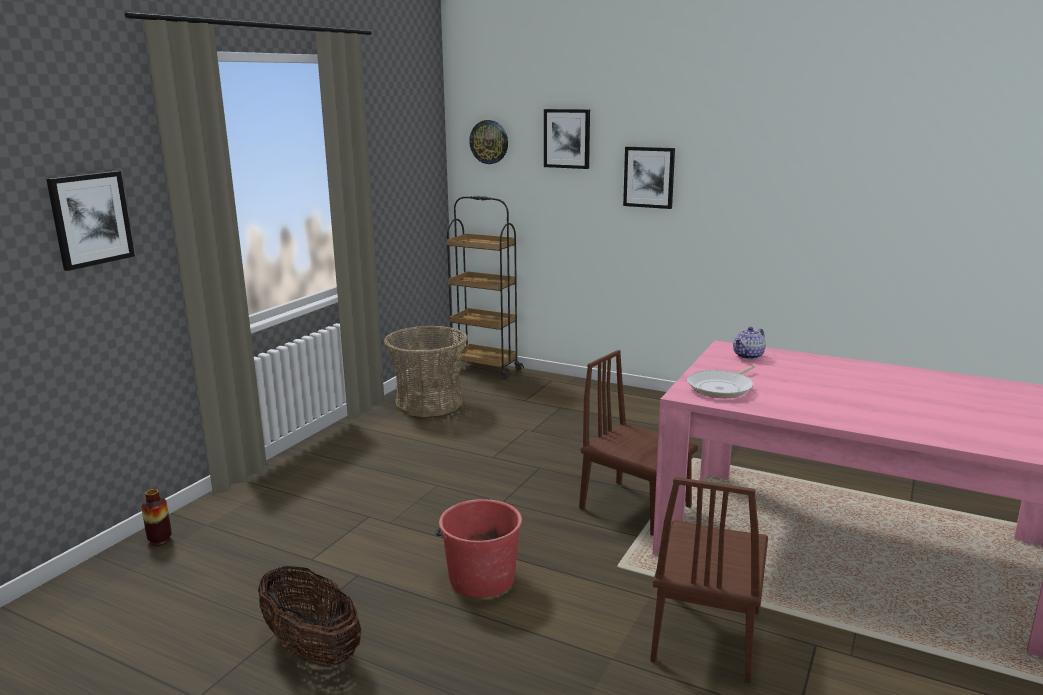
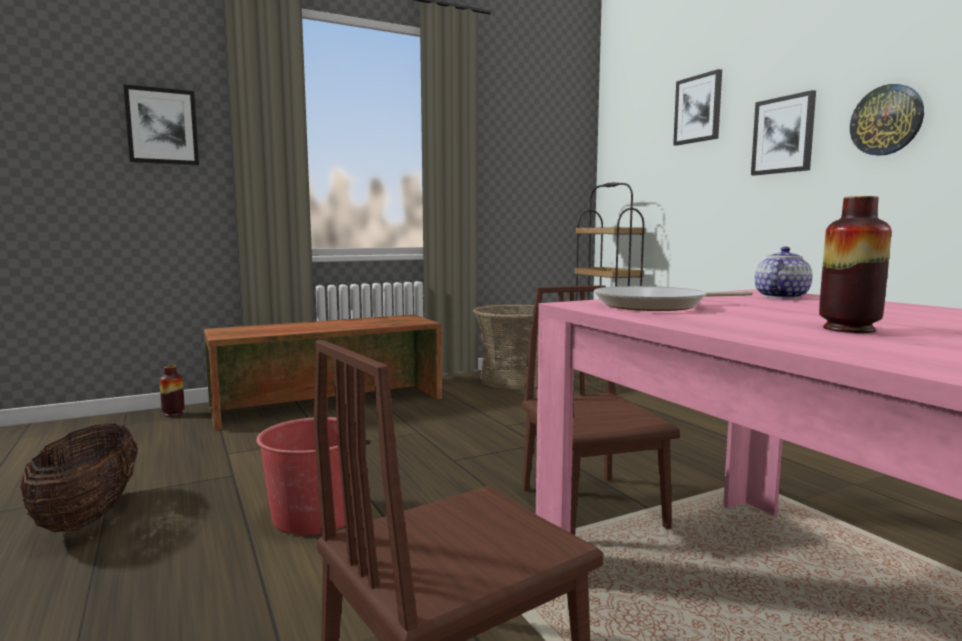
camera: 35 degrees right, 10 degrees down
(304, 478) = (330, 403): none -> brown bench
(489, 142) = (630, 130): wall clock -> wall clock (886, 120)
(748, 356) = (780, 297): teapot -> teapot turned 135 degrees clockwise
(837, 400) = (848, 329): none -> vase

